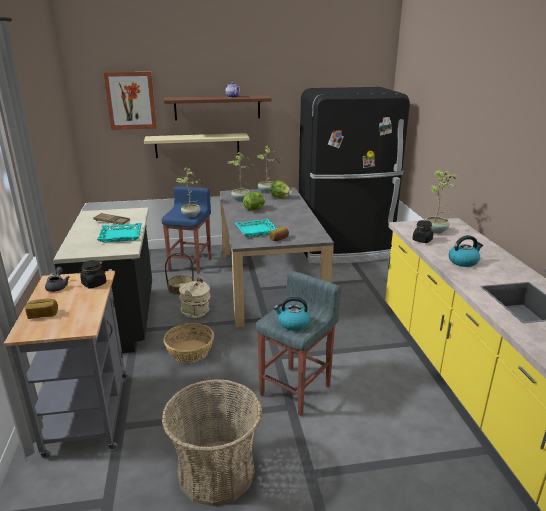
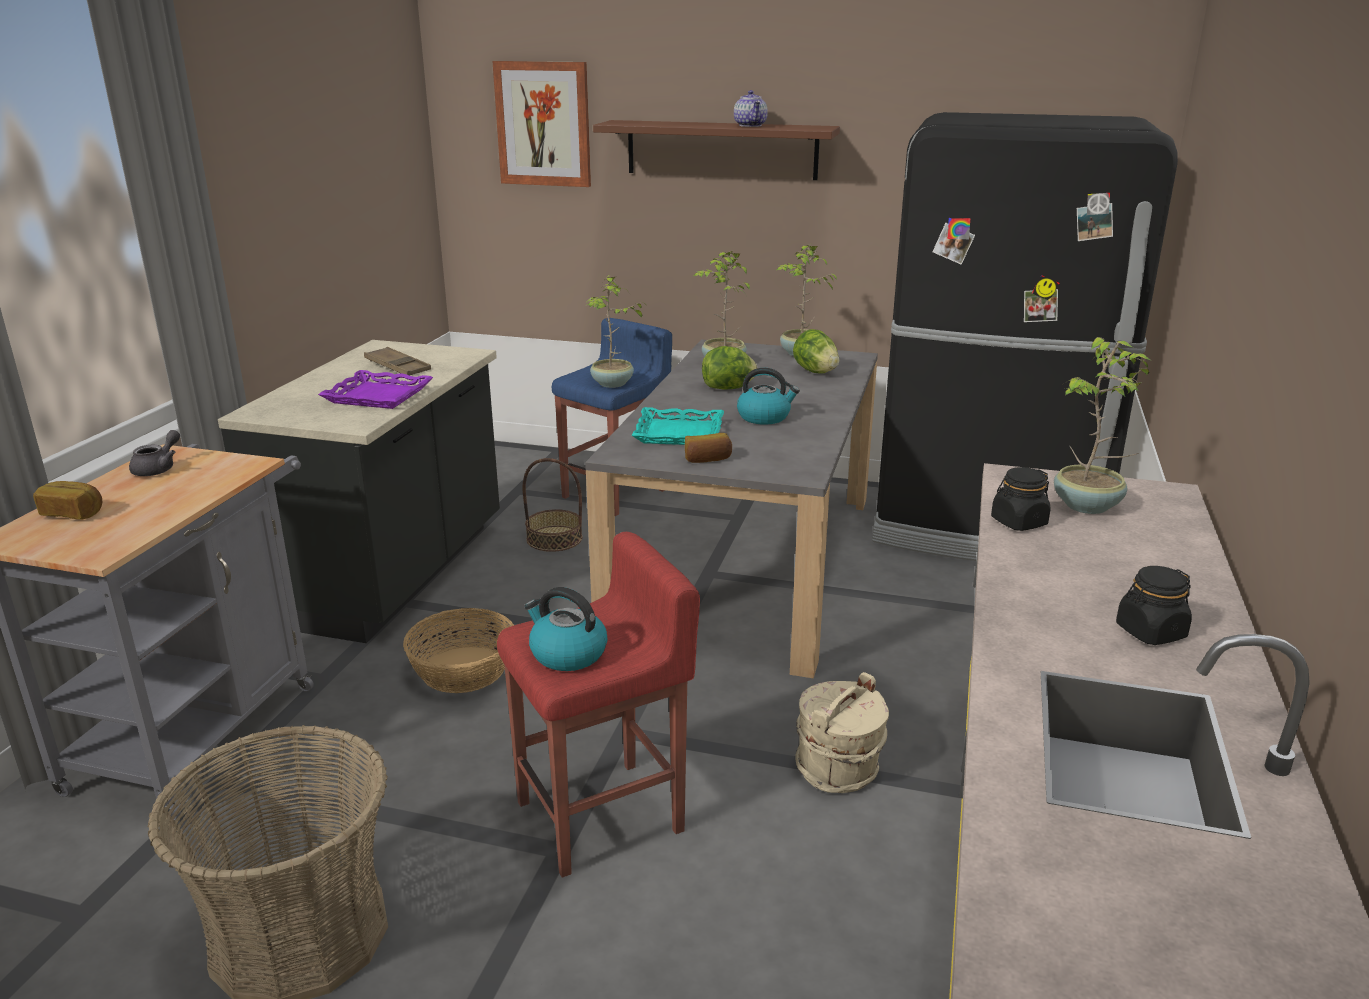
camera: 25 degrees right, 0 degrees up
(94, 284) = (218, 476): black jar -> black jar (1150, 632)
(121, 235) = (379, 396): turquoise tray -> purple tray
(196, 311) = (543, 592): beige bucket -> beige bucket (838, 770)
(197, 145) = (673, 232): beige shelf -> none
(296, 389) = (603, 816): grey stool -> red stool
(463, 261) = (1070, 598): kettle -> kettle (764, 417)

